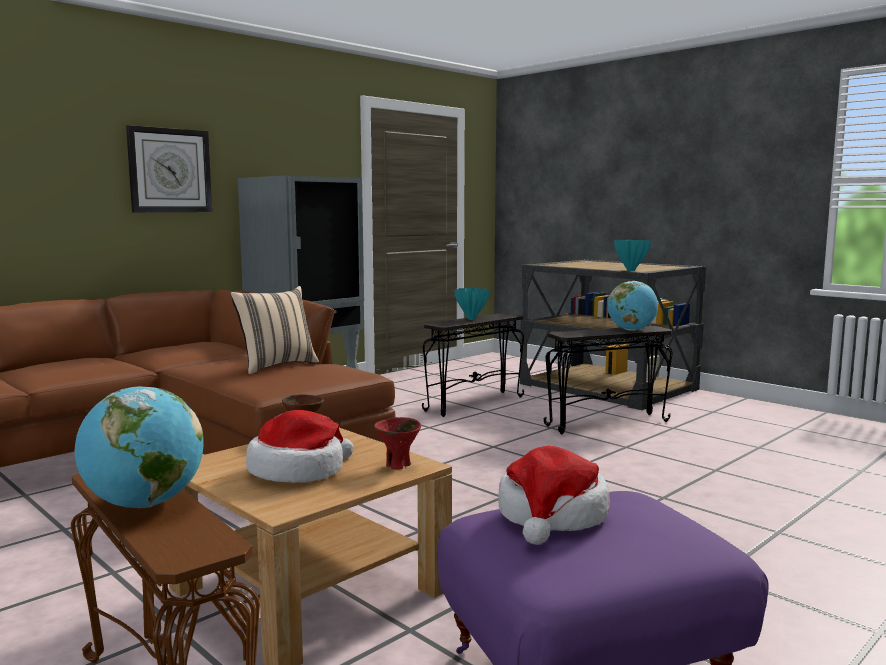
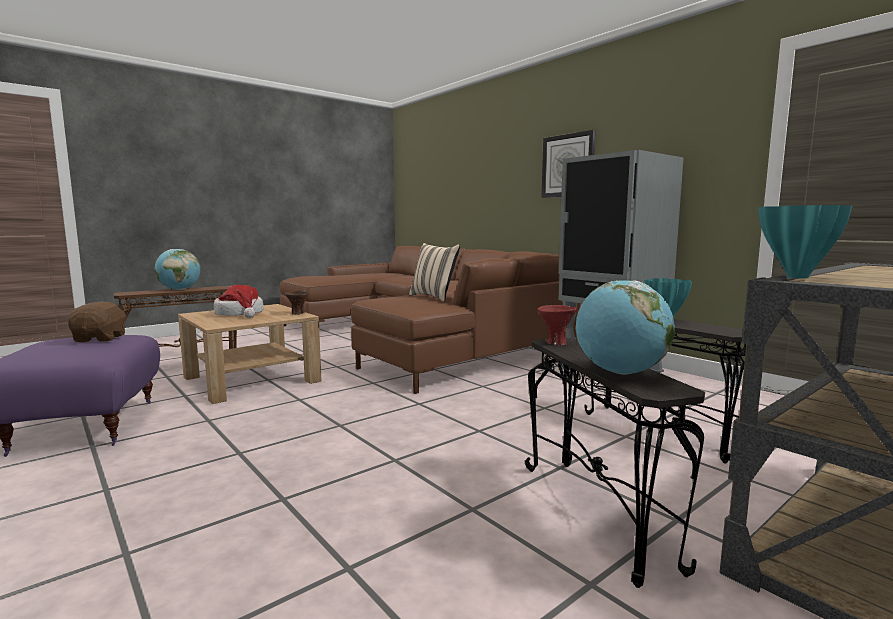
camera: 95 degrees right, 0 degrees up
(398, 465) = (221, 323): red bowl -> red bowl (556, 343)
(552, 516) = (100, 338): hat -> brown plush toy

